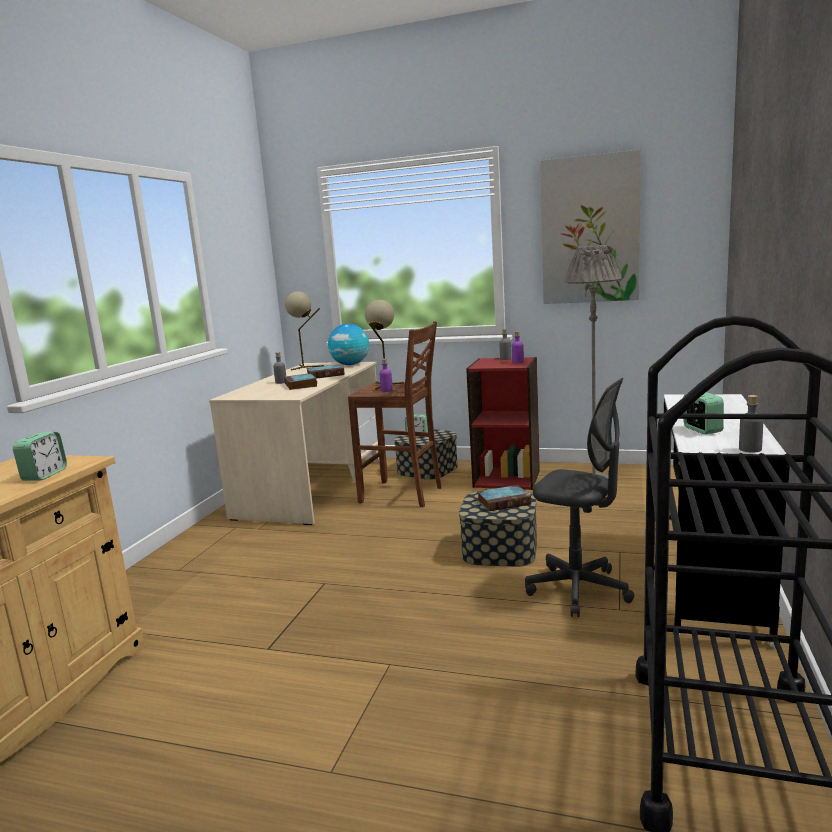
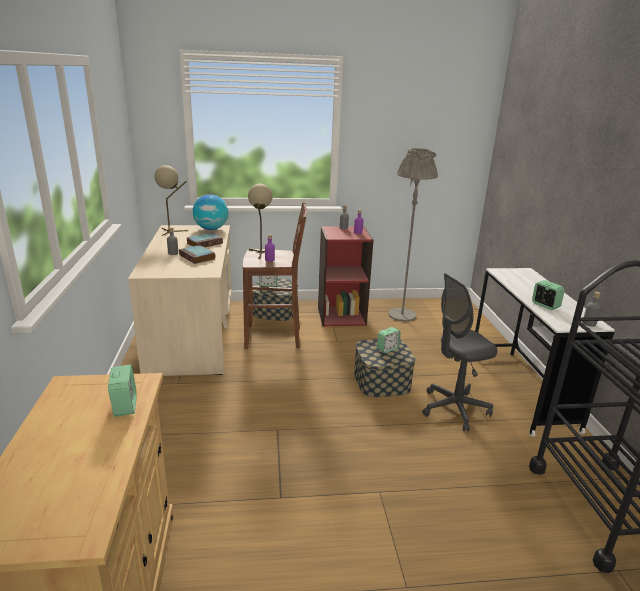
camera: 25 degrees left, 10 degrees up
(504, 502) = (387, 349): book -> alarm clock
(578, 590) = (454, 409): grey office chair -> grey office chair turned 150 degrees clockwise
(590, 230) = (405, 132): picture -> none

